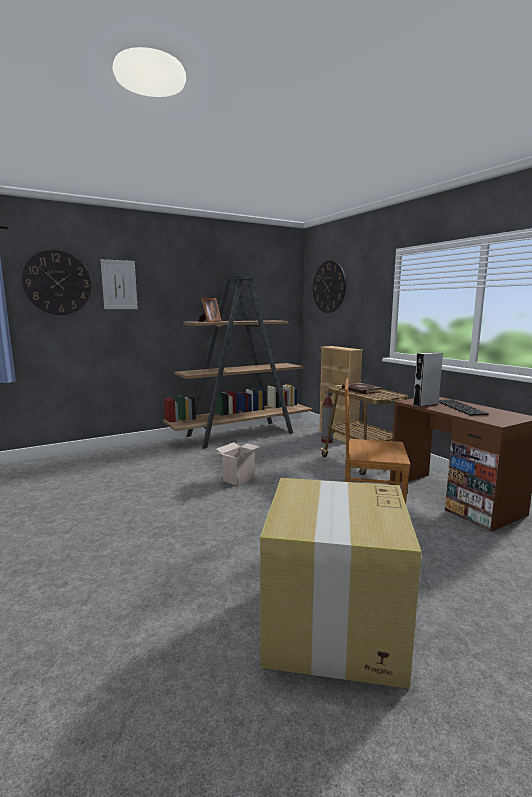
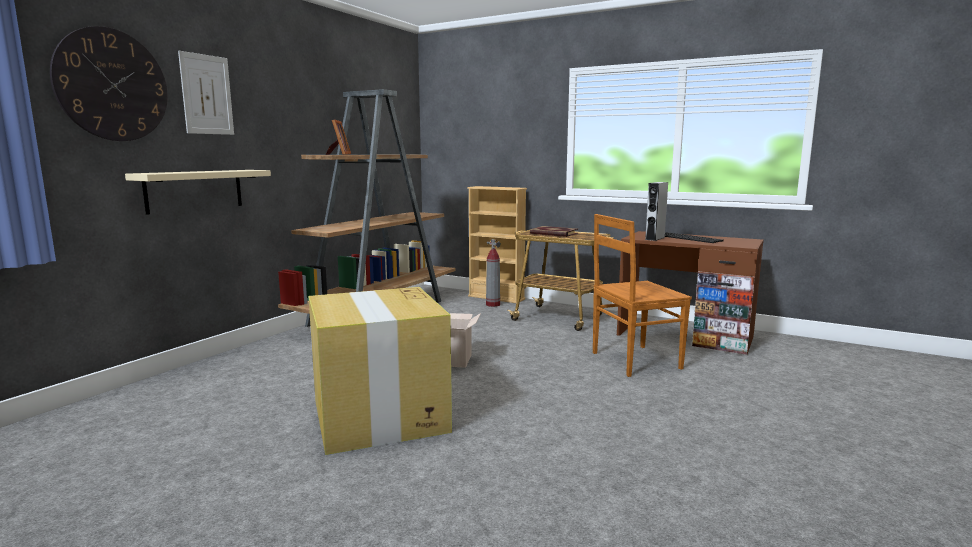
camera: 30 degrees left, 0 degrees up
(108, 344) = (195, 190): none -> beige shelf
(329, 287) = (466, 111): wall clock -> none
(334, 626) = (748, 460): cardboard box -> cardboard box (380, 417)

